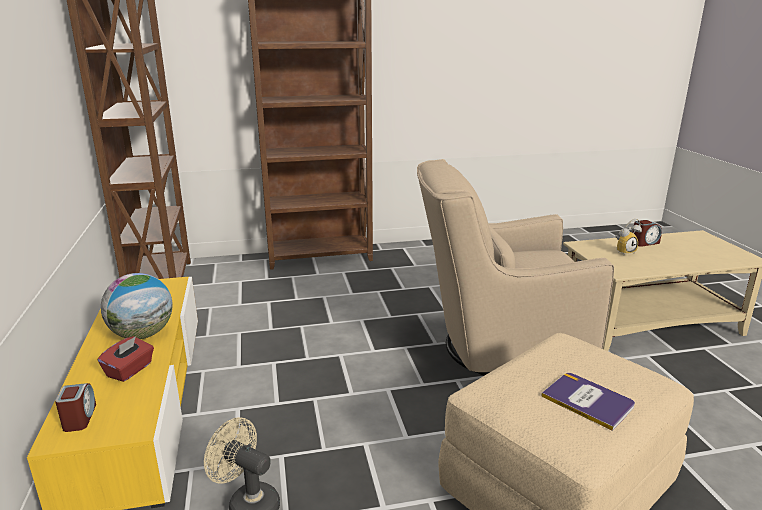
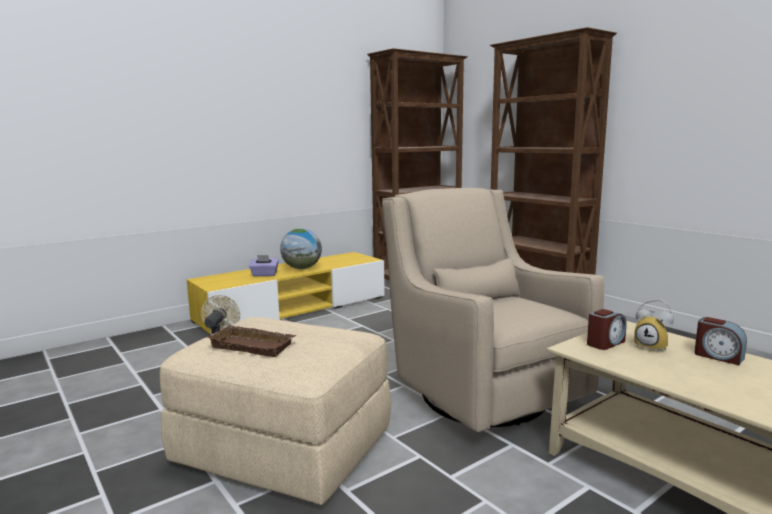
camera: 65 degrees right, 10 degrees down
(79, 418) = (218, 278): alarm clock -> alarm clock (605, 343)
(130, 370) = (264, 275): red tissue box -> purple tissue box
(588, 401) = (254, 345): book -> brown tray

